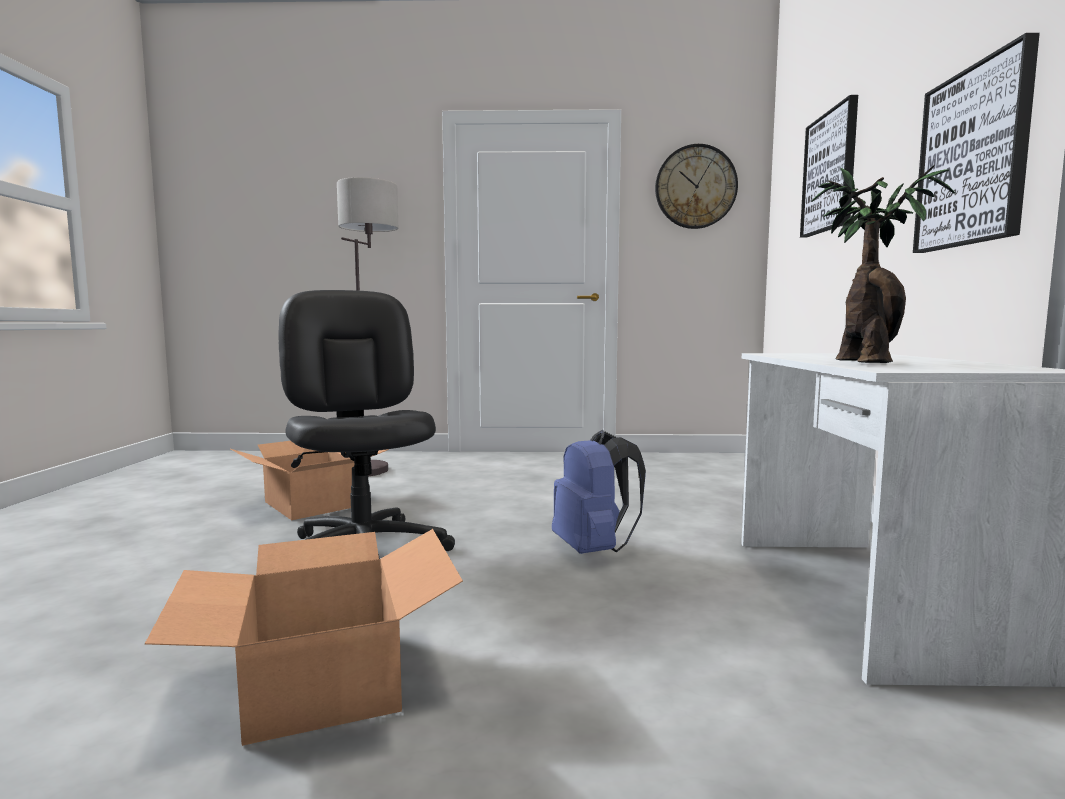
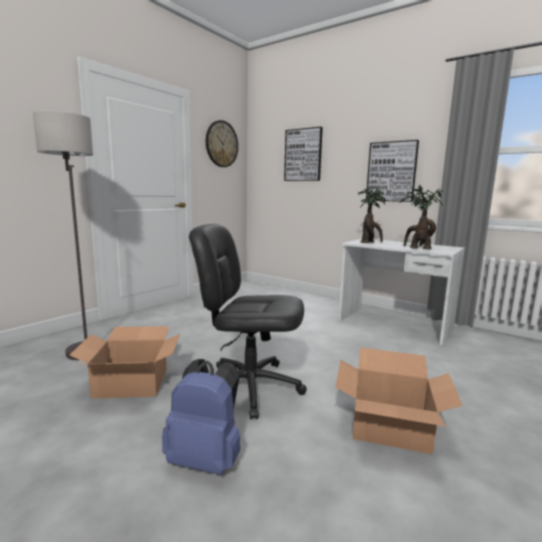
camera: 55 degrees left, 5 degrees up
(594, 550) = (314, 341): blue backpack -> blue backpack (206, 459)
(811, 355) = (369, 242): none -> potted plant

